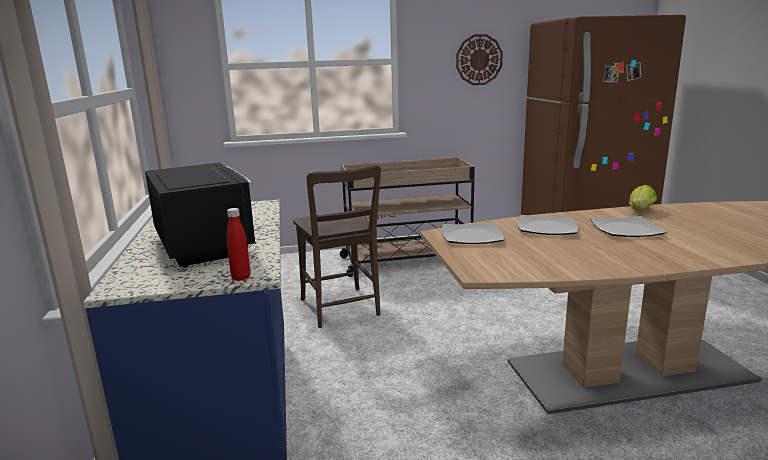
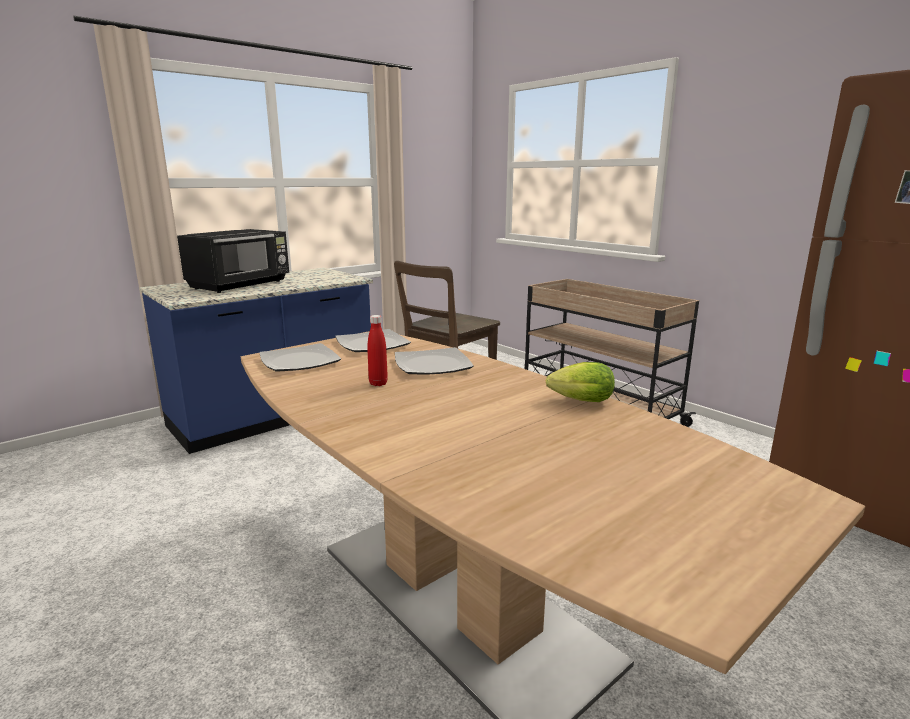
camera: 60 degrees right, 0 degrees up
(241, 278) = (175, 298): red bottle -> red bottle (378, 383)
(479, 60) = (786, 160): wall clock -> none
(626, 229) = (467, 398): plate -> plate (300, 361)

